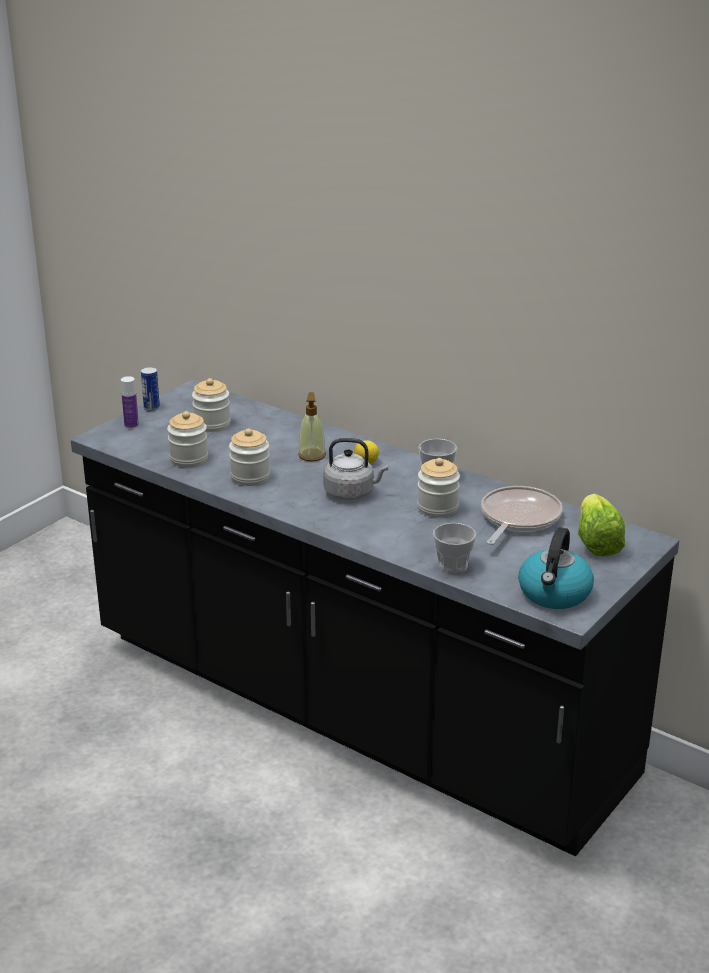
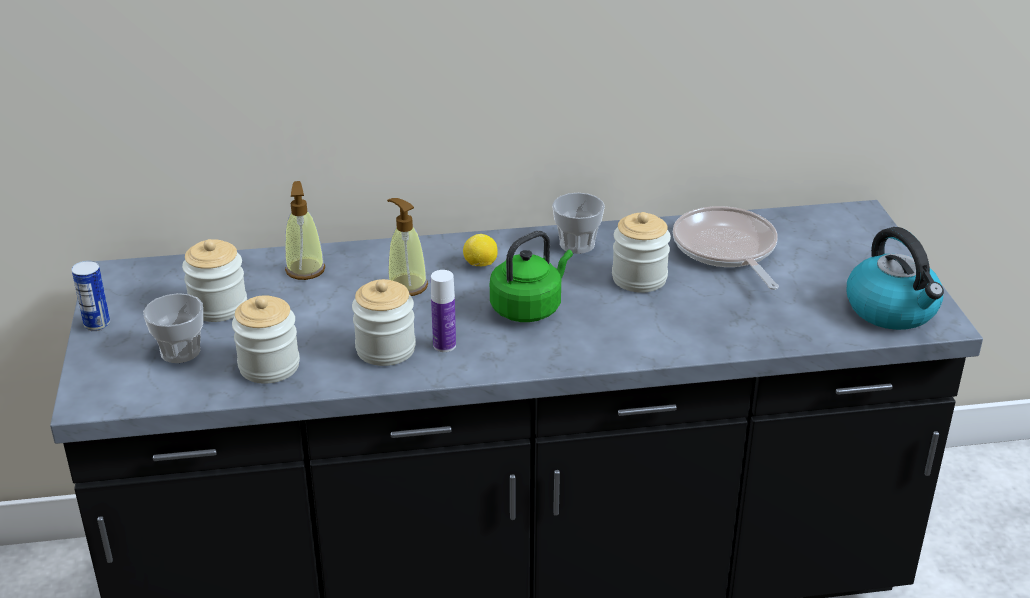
camera: 45 degrees left, 5 degrees up
(131, 426) = (111, 362): bottle -> bottle (444, 345)
(278, 426) = (305, 269): none -> soap dispenser
(351, 493) = (529, 308): grey kettle -> green kettle
(453, 566) = (765, 333): cup -> cup (180, 351)
(596, 542) = (828, 238): lettuce -> none

